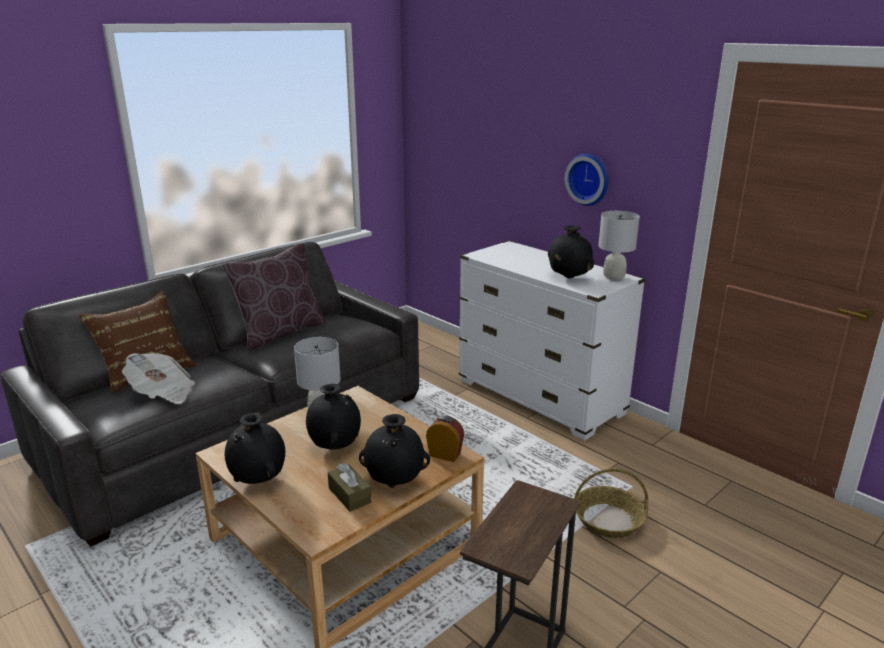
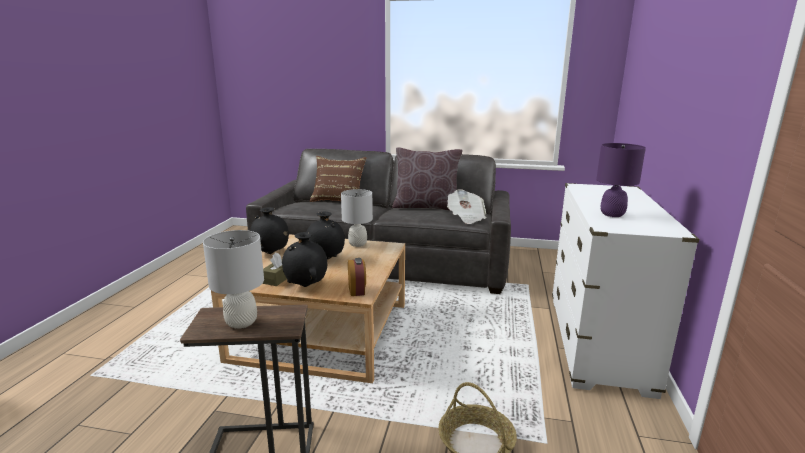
camera: 55 degrees right, 5 degrees down
(162, 393) = (318, 207): newspaper -> newspaper (466, 217)
(568, 278) = (611, 215): black vase -> purple table lamp
(589, 179) = (693, 119): wall clock -> none
(614, 277) = (661, 228): grey table lamp -> grey table lamp (243, 323)

